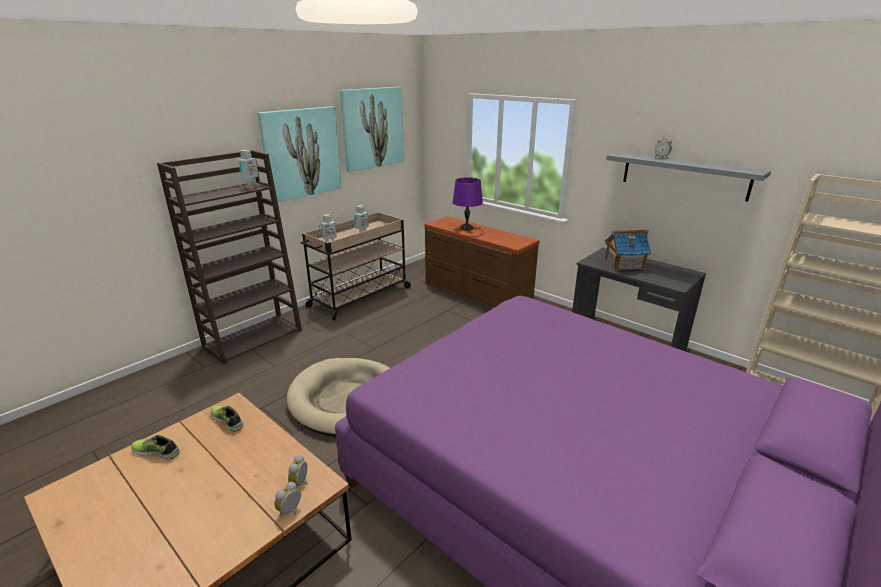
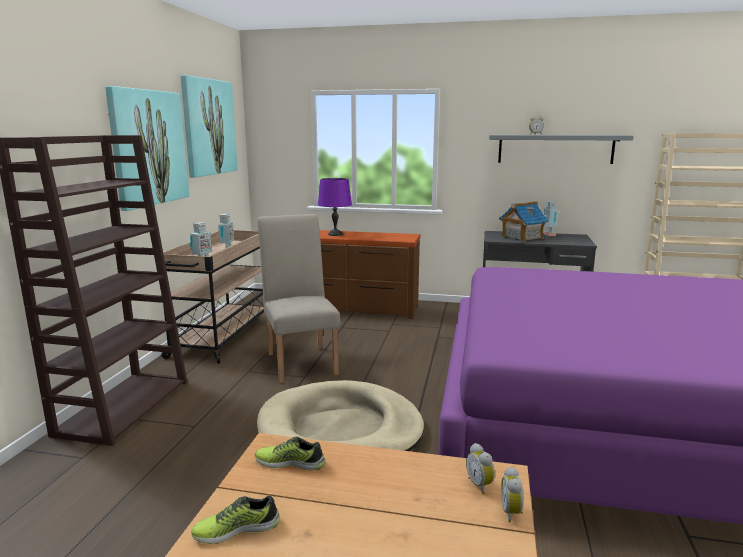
camera: 30 degrees left, 10 degrees down
(251, 187) = (118, 182): toy robot -> toy robot (548, 235)
(386, 334) = (301, 361): none -> beige chair

